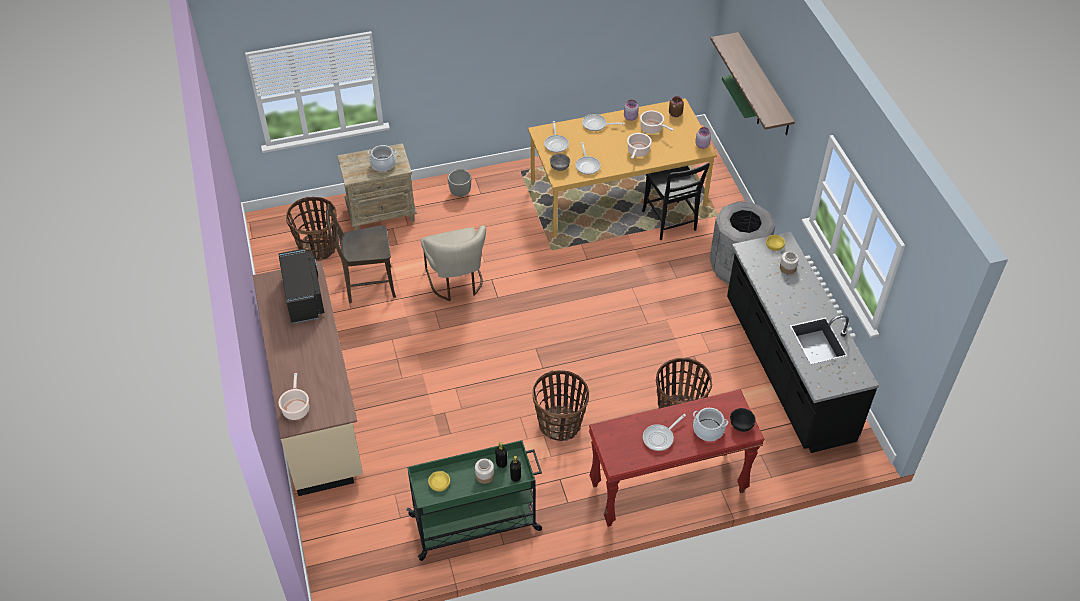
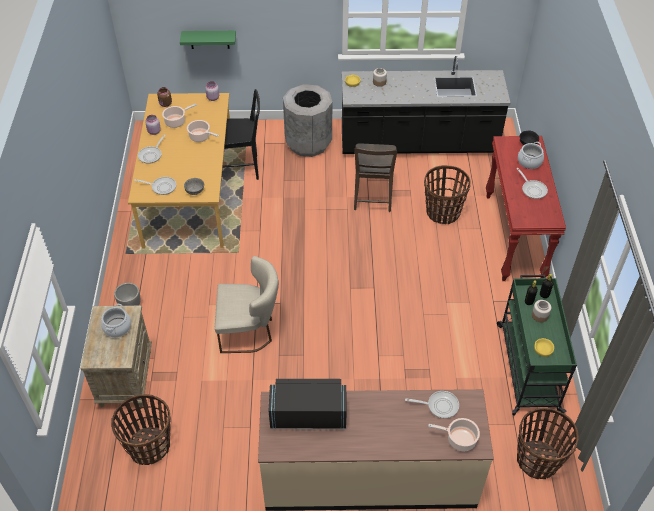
camera: 75 degrees left, 0 degrees up
(366, 285) = (222, 407): brown chair -> brown chair (372, 199)
(560, 424) = (437, 289): basket -> basket (537, 460)
(587, 165) = (202, 172): frying pan -> frying pan (439, 406)
(763, 84) = (223, 12): shelf -> none

